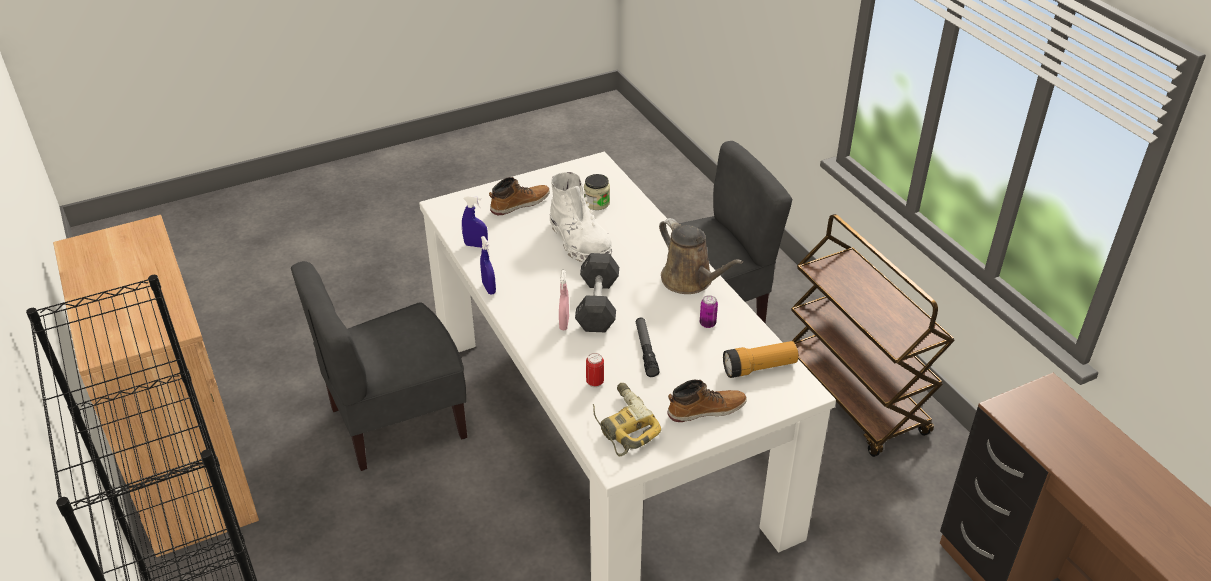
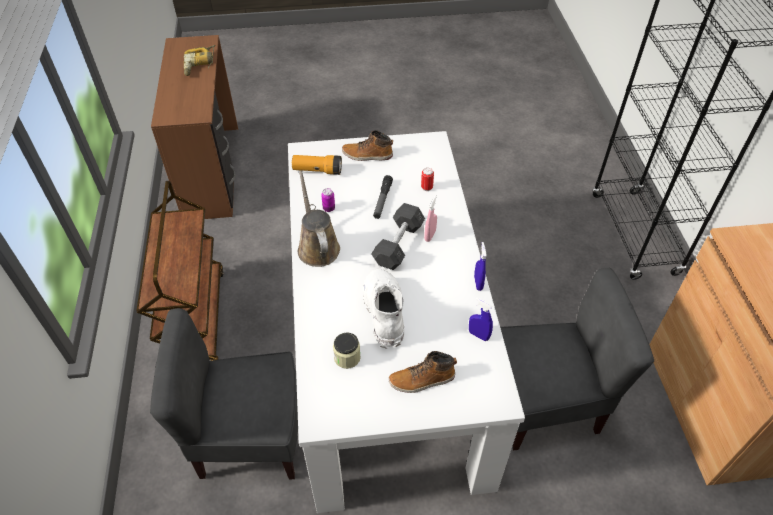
camera: 160 degrees left, 10 degrees up
(622, 425) = (422, 159): power drill -> power drill (200, 65)

